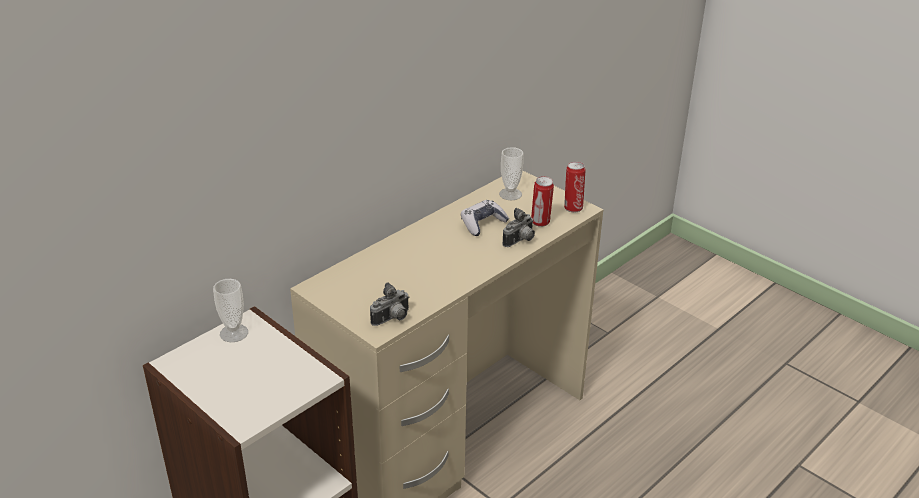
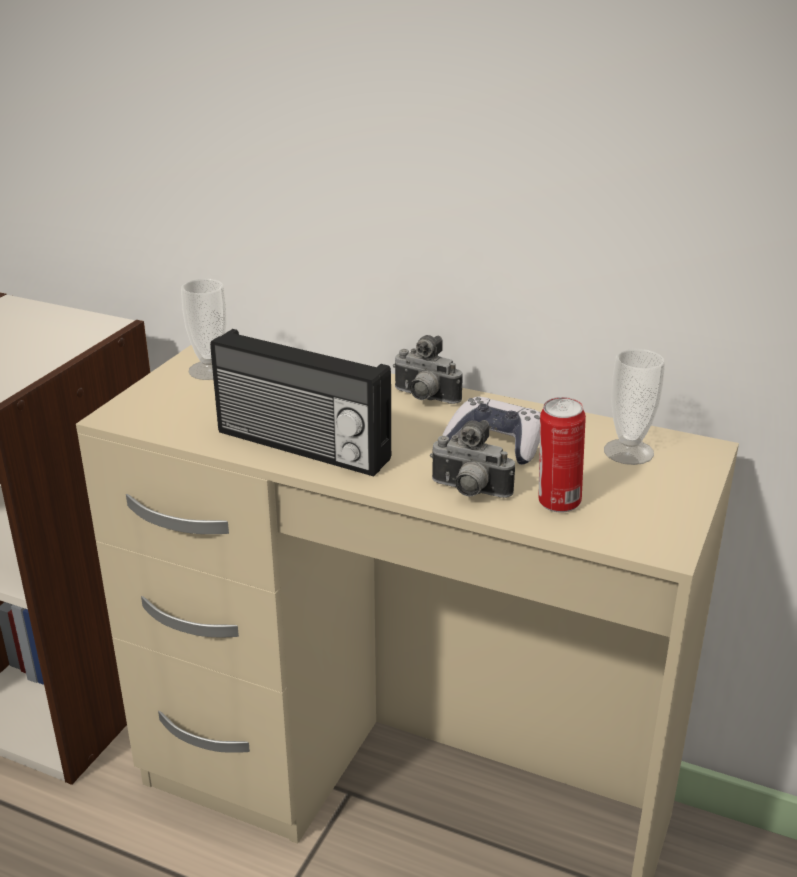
camera: 70 degrees right, 5 degrees down
(234, 333) = (77, 322): cup -> cup (210, 370)
(392, 319) = (155, 420): camera -> camera (424, 398)
(453, 277) = (301, 447): none -> radio
(573, 208) = (653, 532): can -> none

